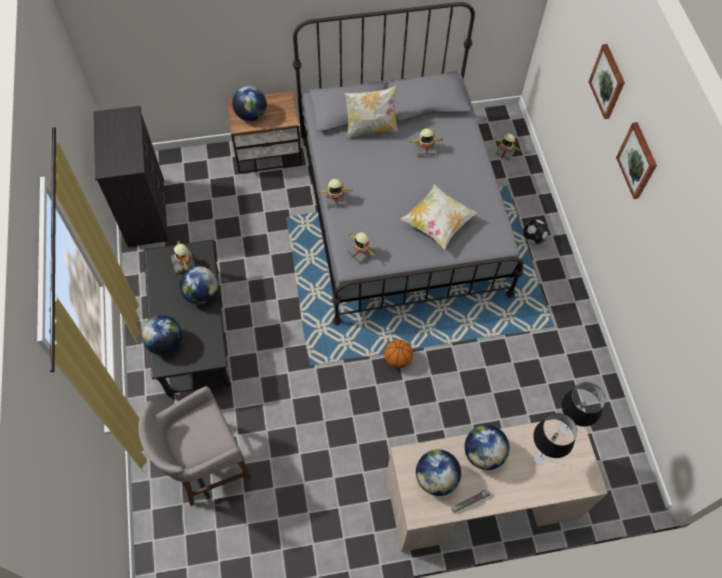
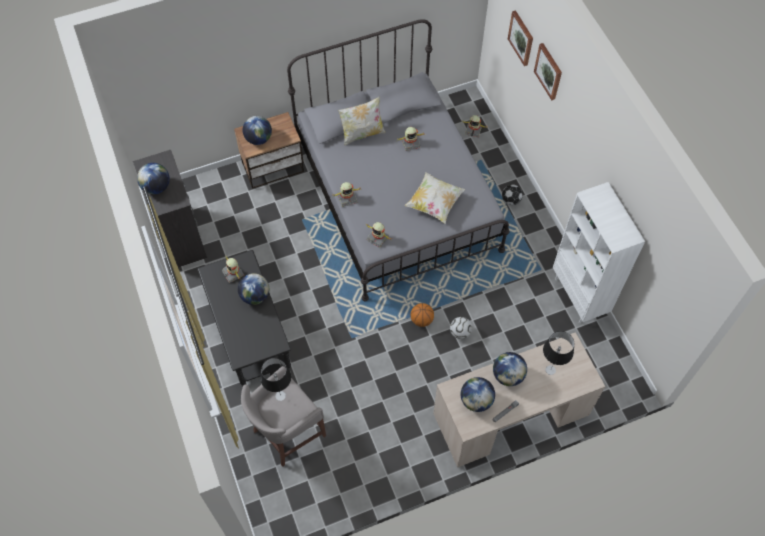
camera: 10 degrees left, 0 degrees up
(165, 343) = (236, 340): globe -> globe (156, 187)
(440, 383) = (460, 332): none -> football
(565, 428) = (565, 345): table lamp -> table lamp (280, 395)
(593, 368) = (579, 297): none -> white bookcase
(638, 160) = (582, 130): picture -> picture (521, 38)

